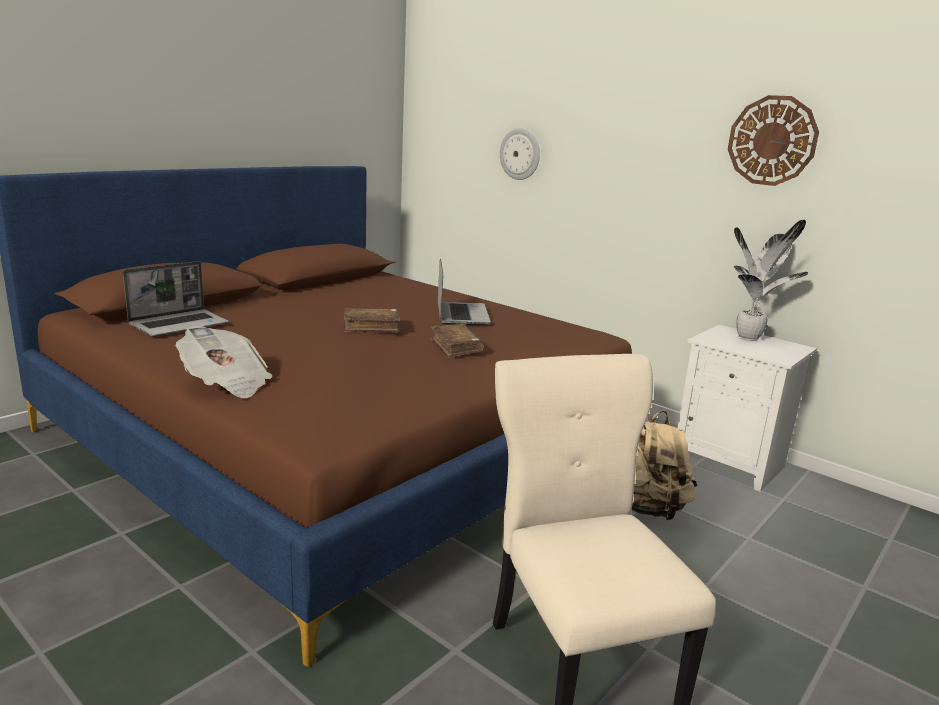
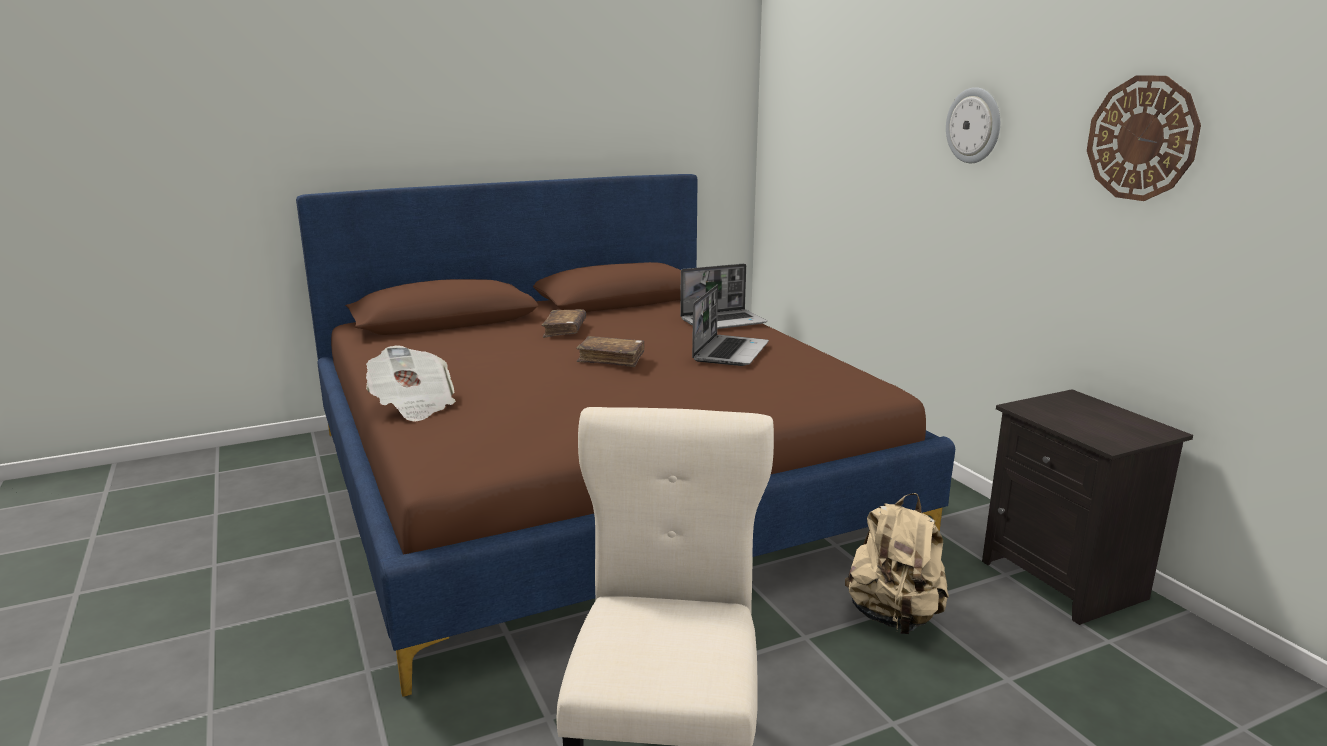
camera: 25 degrees right, 0 degrees up
(180, 324) = (433, 342): laptop -> laptop (723, 322)
(456, 347) = (681, 389): brown book -> brown book (564, 330)
(520, 154) = (865, 157): wall clock -> wall clock (974, 125)
(730, 462) = (1066, 580): white nightstand -> black nightstand
(749, 338) = (1095, 412): potted plant -> none

